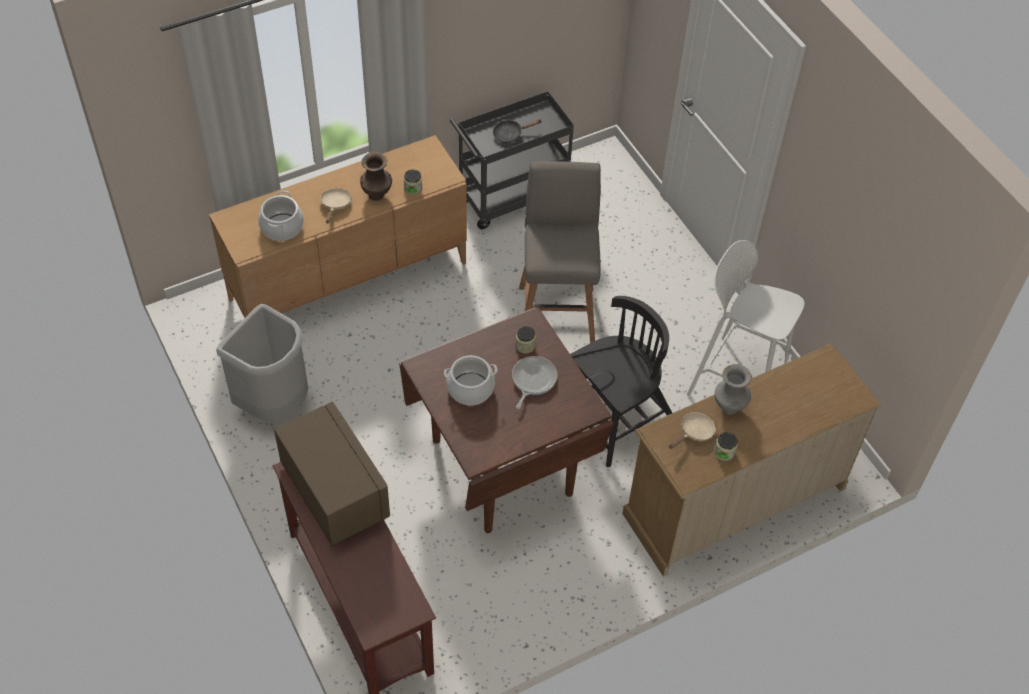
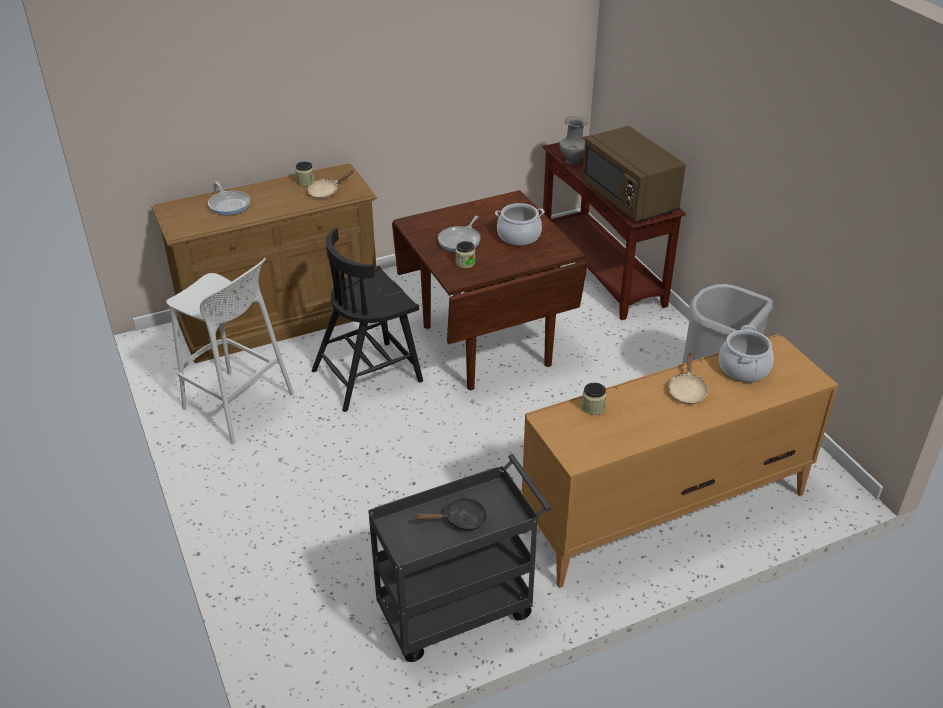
camera: 175 degrees left, 15 degrees down
(377, 194) = (637, 401): brown vase -> none
(556, 311) = (414, 474): grey stool -> none
(729, 408) = (289, 204): grey vase -> grey vase (572, 161)
(795, 406) = (229, 204): none -> frying pan

